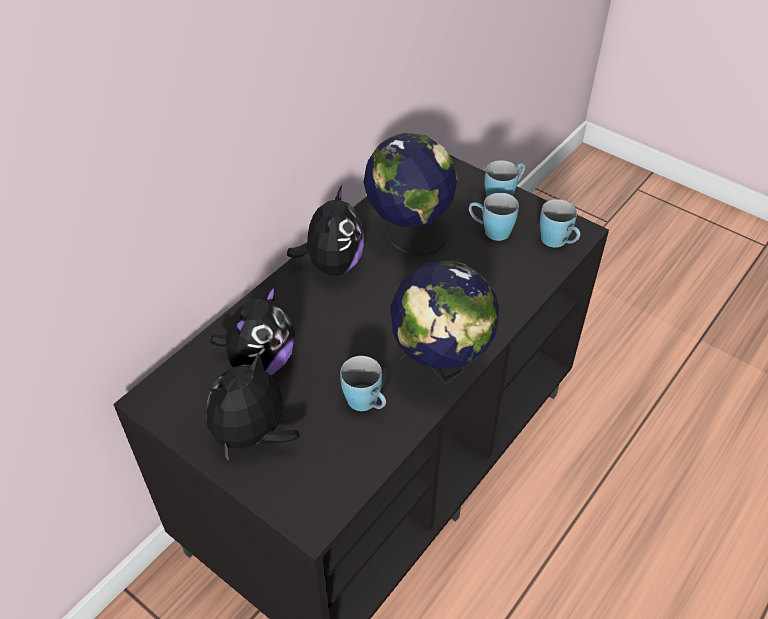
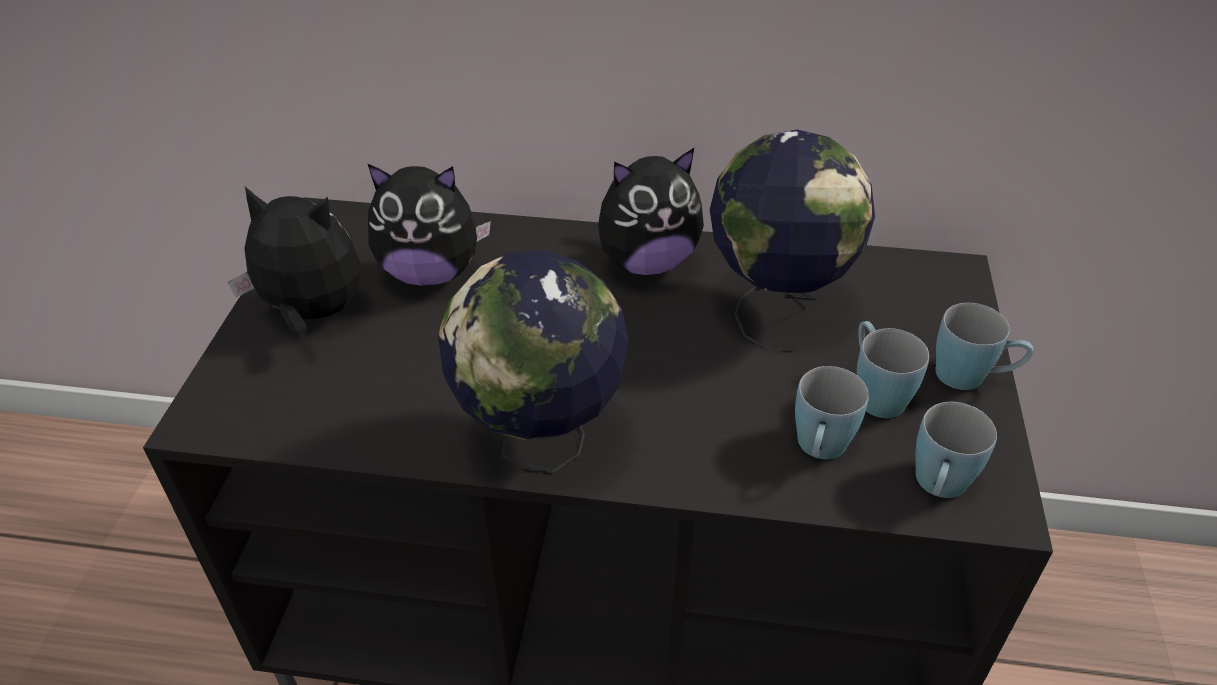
camera: 60 degrees right, 5 degrees down
(367, 404) = (422, 393): blue mug -> blue mug (819, 450)

